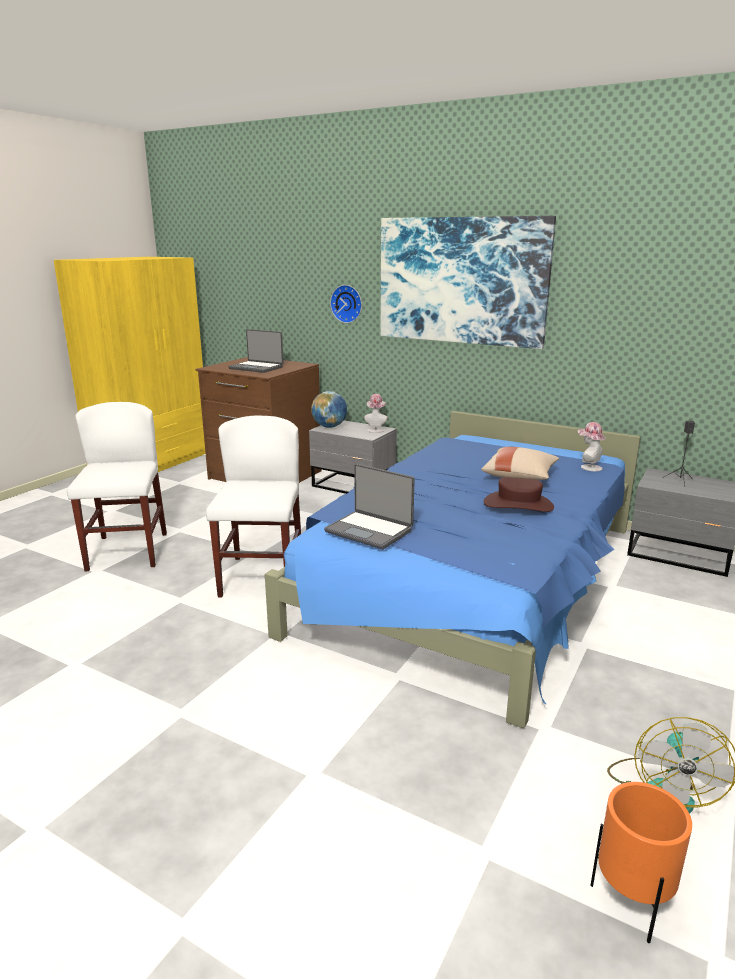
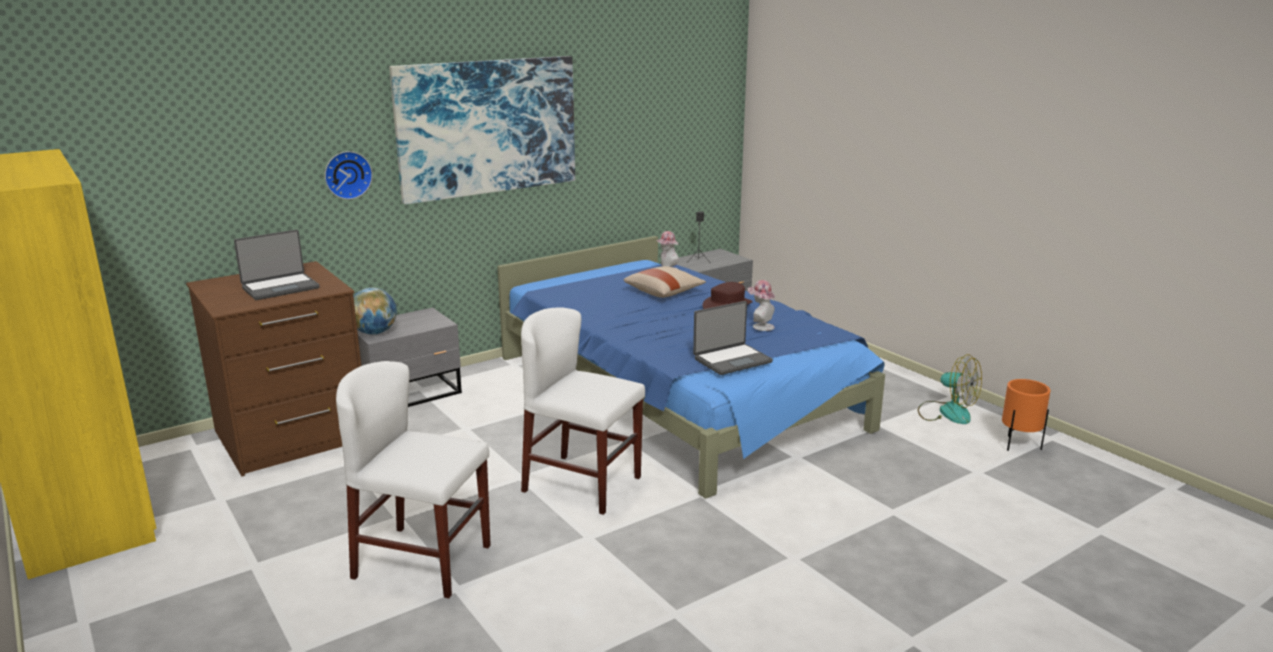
camera: 65 degrees left, 0 degrees up
(375, 430) = (423, 316): hat -> hat (760, 326)

